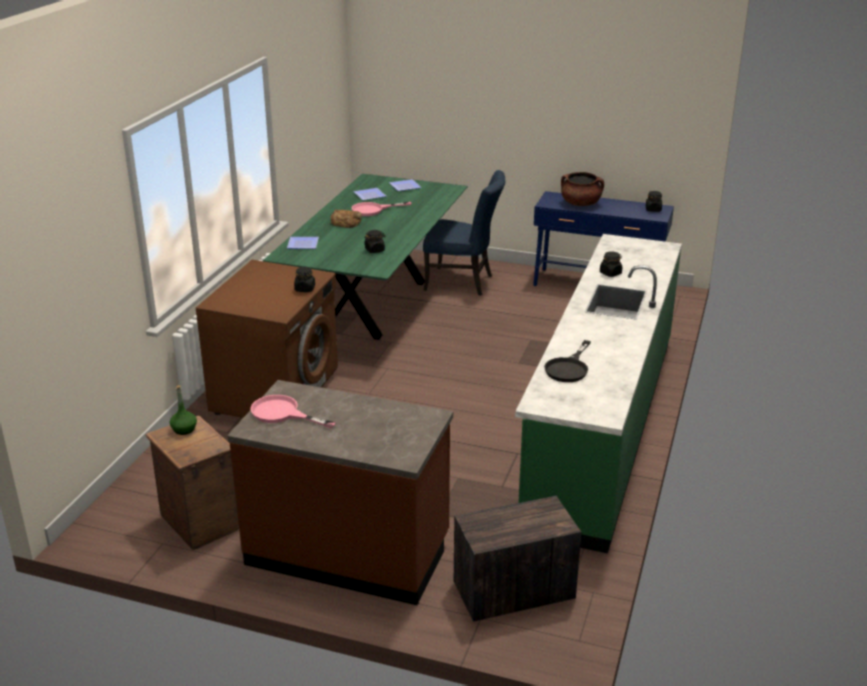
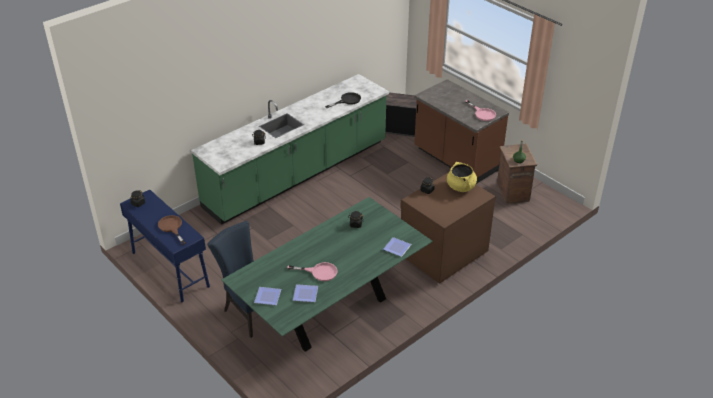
camera: 150 degrees left, 10 degrees up
(255, 304) = (461, 187): none -> yellow cooking pot
(346, 222) = (350, 263): bread -> none
(580, 204) = (172, 227): brown cooking pot -> brown frying pan

